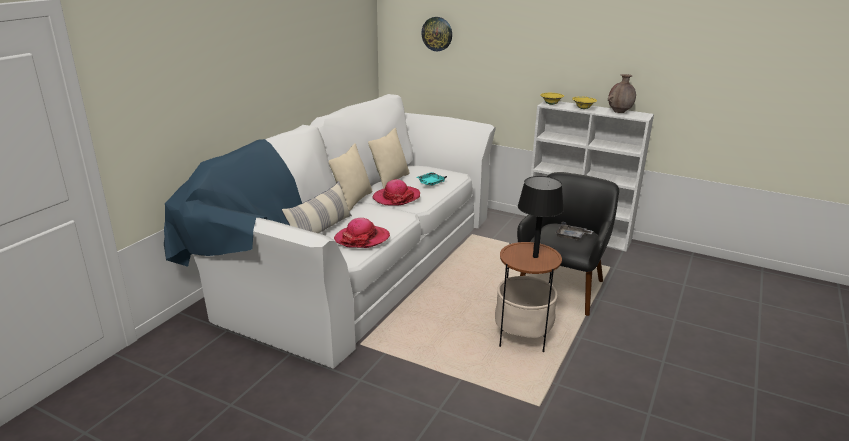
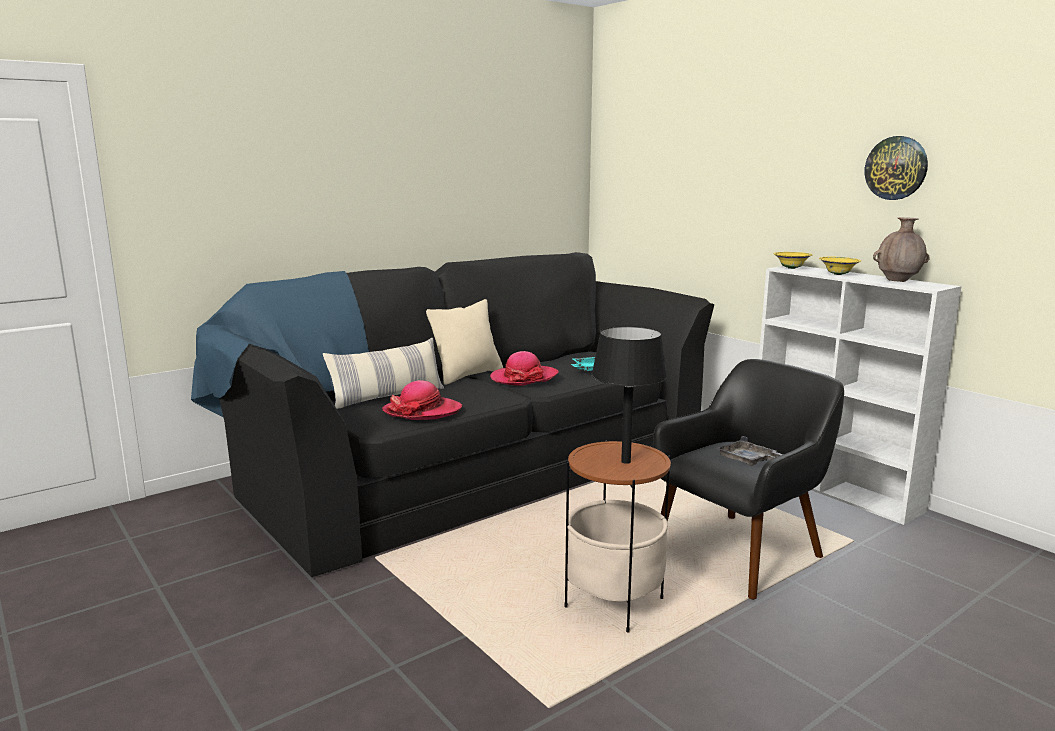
camera: 25 degrees right, 10 degrees down
(358, 261) = (472, 465): white sofa -> black sofa
(390, 180) = (543, 362): beige pillow -> none
(437, 34) = (655, 175): wall clock -> wall clock (896, 168)

